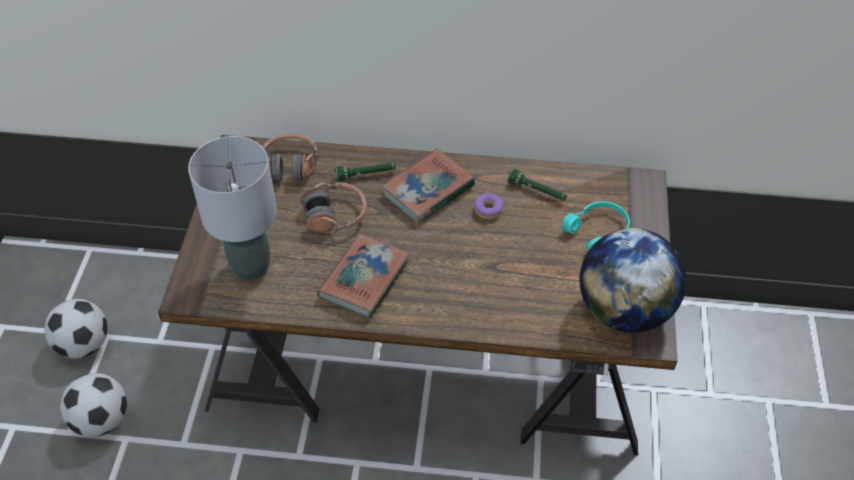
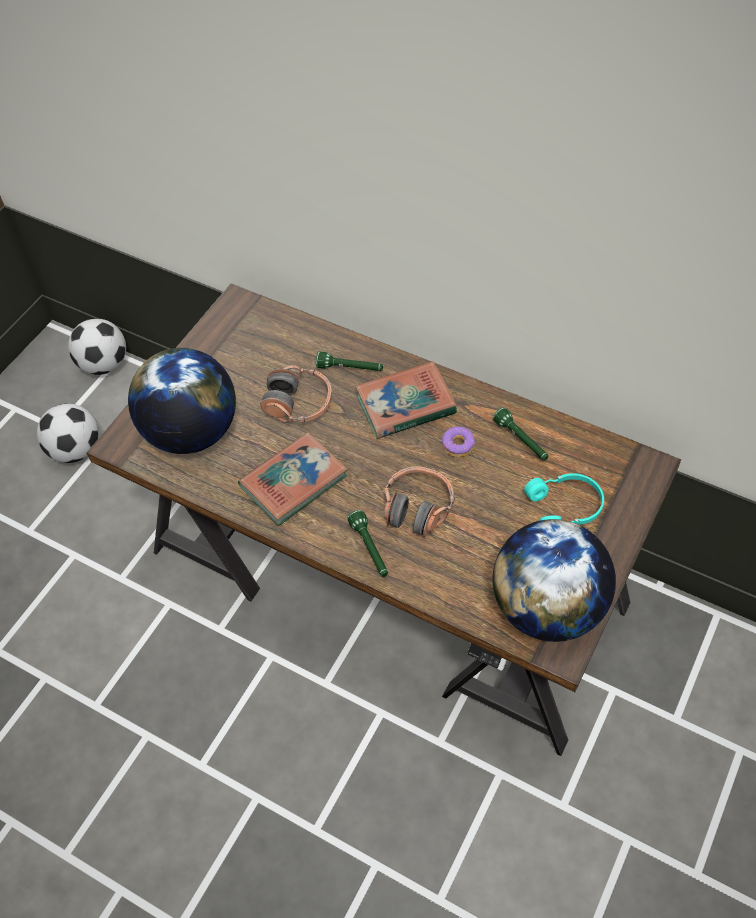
camera: 25 degrees right, 5 degrees up
(102, 420) = (60, 529): football -> football (104, 364)
(250, 266) = (192, 432): grey table lamp -> globe
(290, 165) = (280, 336): headphones -> headphones (417, 507)
(458, 312) = (370, 549): none -> green flashlight

